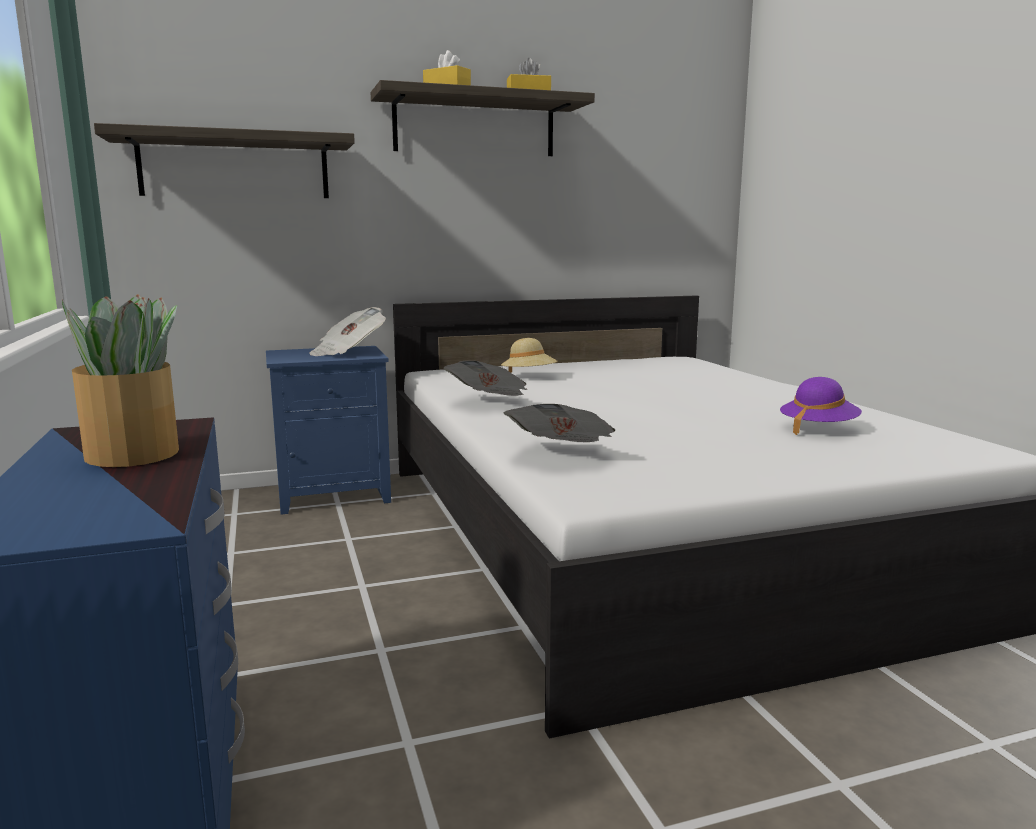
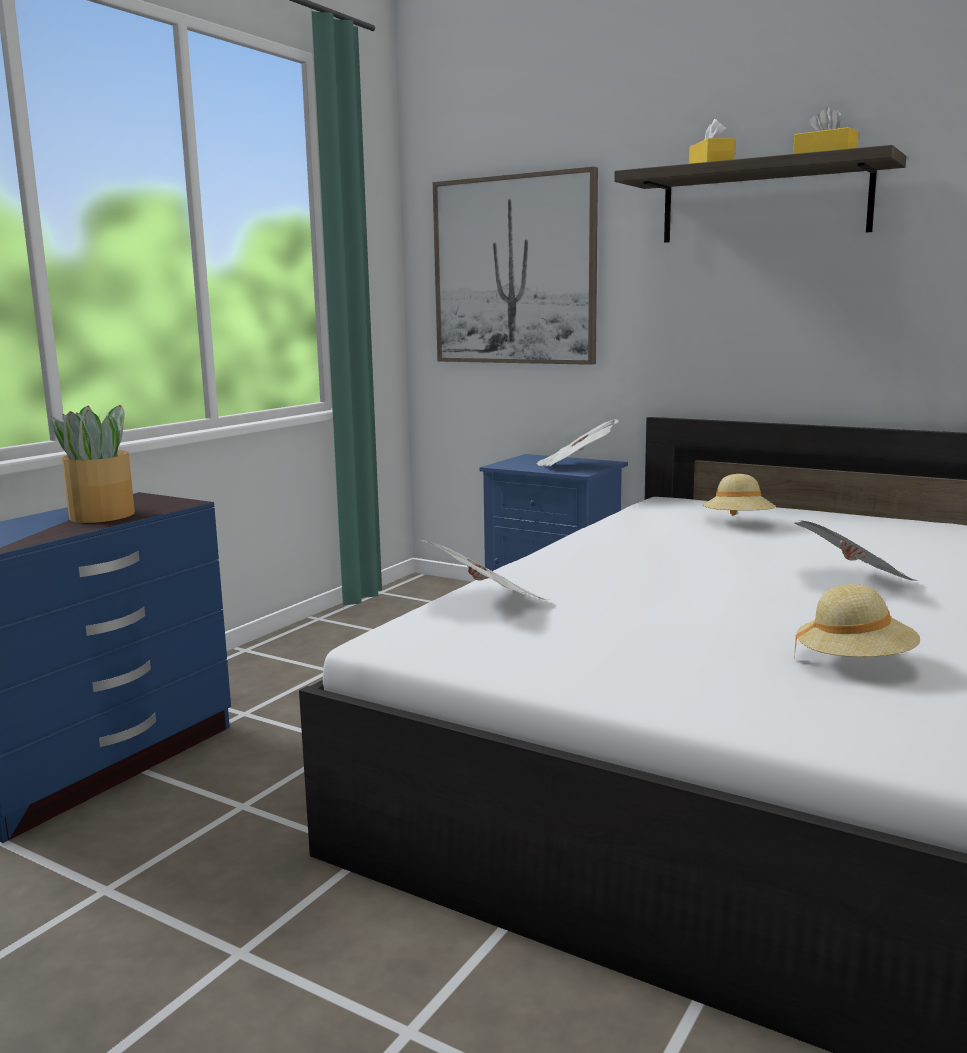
camera: 50 degrees right, 0 degrees up
(235, 167) = (514, 271): shelf -> picture
(489, 402) = (601, 541): newspaper -> newspaper (854, 582)
(818, 429) = (854, 663): purple hat -> beige hat

